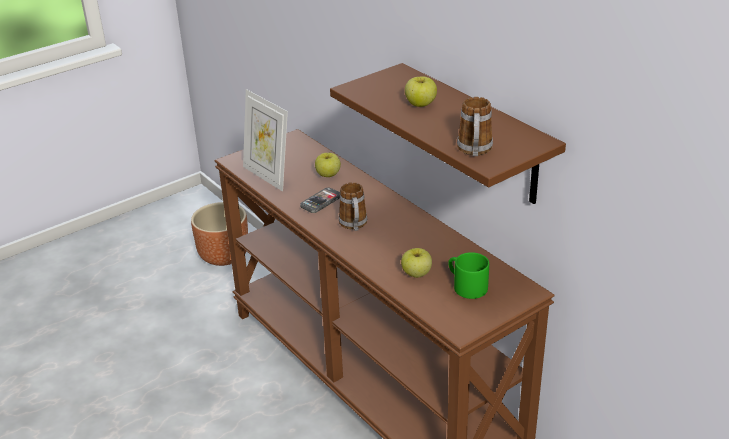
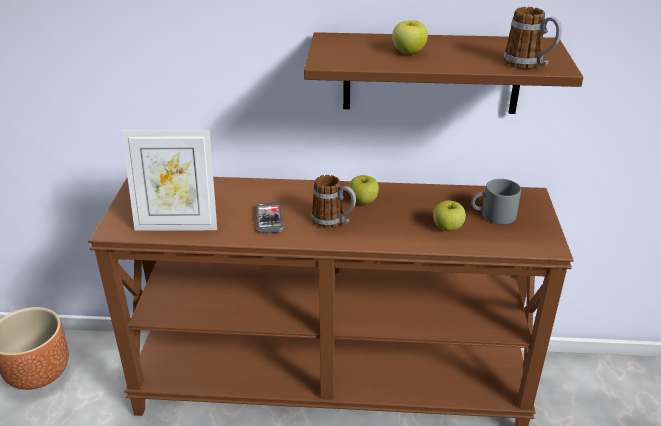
camera: 50 degrees left, 0 degrees up
(328, 175) = (233, 195): apple -> apple (363, 201)
(465, 286) = (493, 215): green mug -> grey mug

